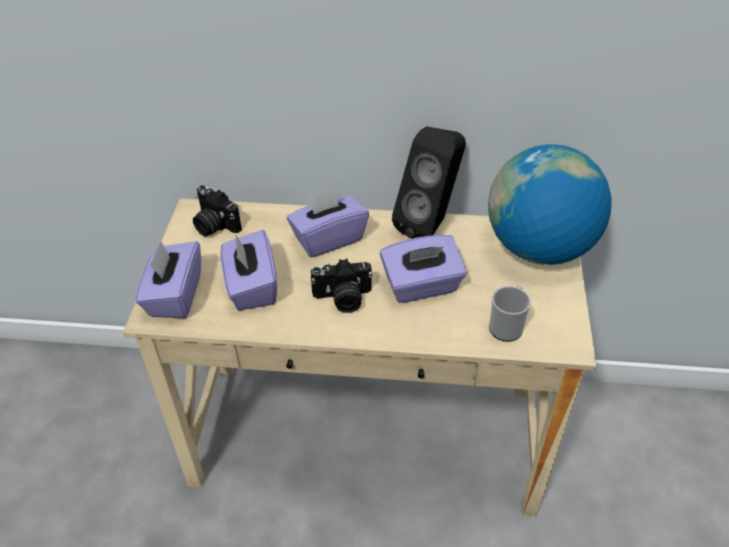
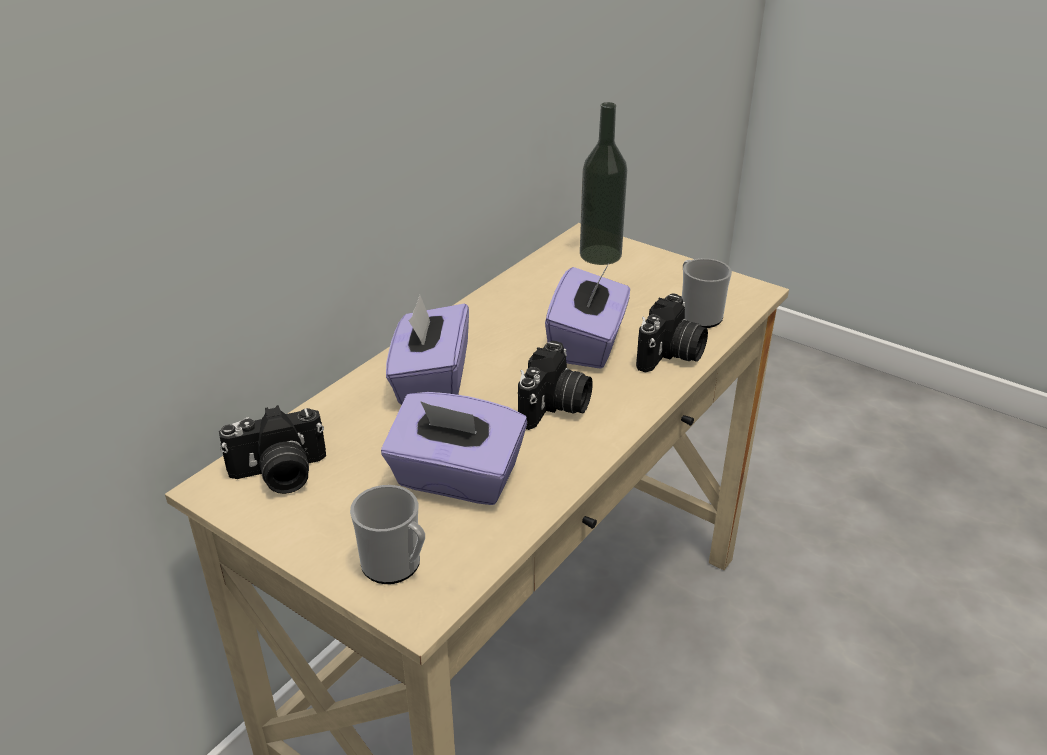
camera: 60 degrees left, 10 degrees down
(174, 296) = (396, 566): purple tissue box -> mug
(430, 225) = (491, 302): black speaker -> none
(443, 330) = (671, 355): none -> camera
(539, 248) = (600, 255): globe -> bottle

